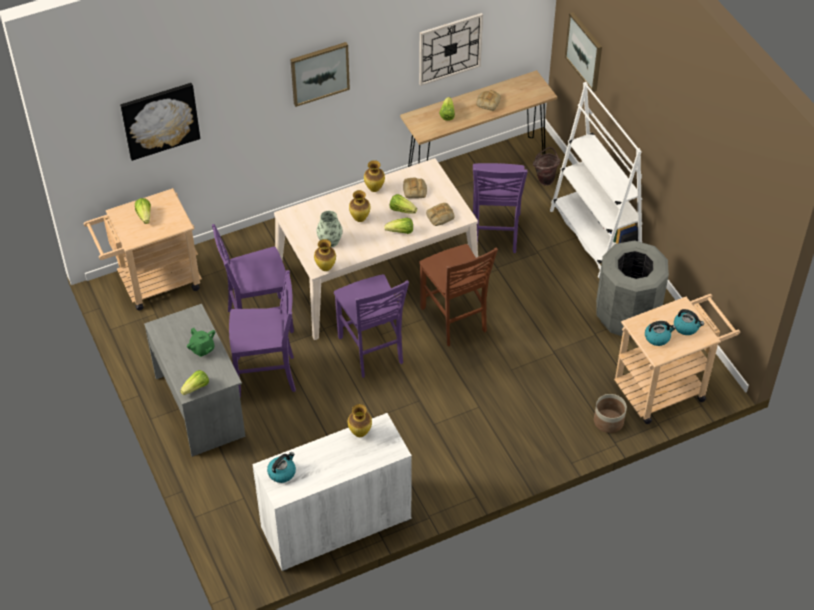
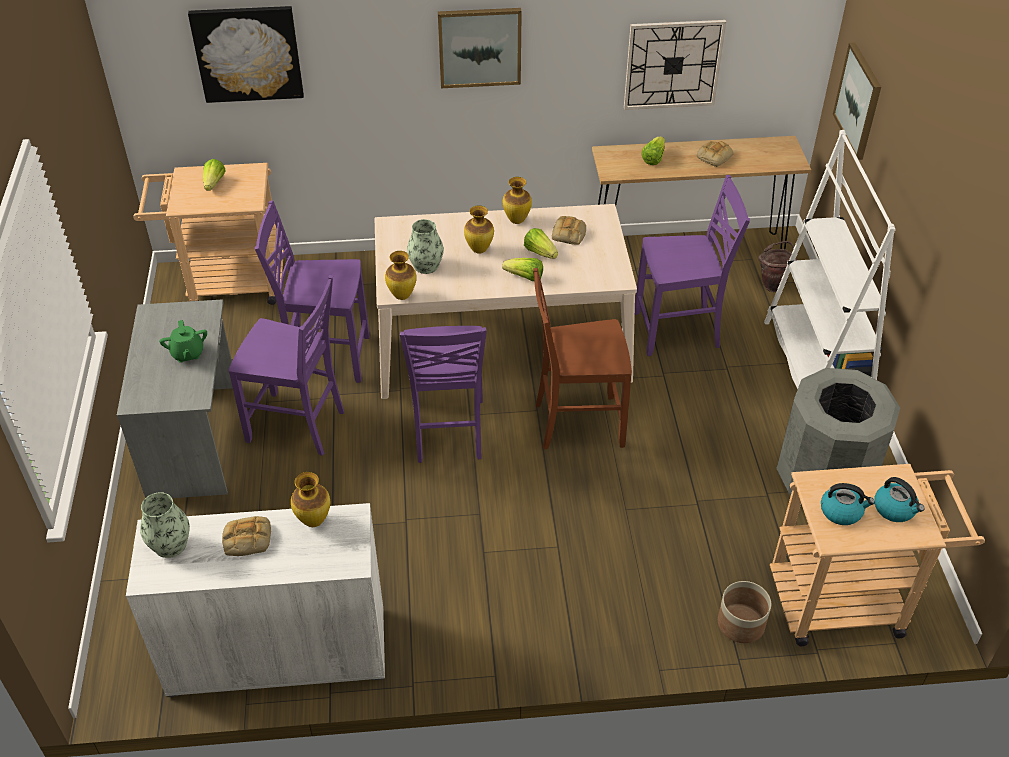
camera: 20 degrees right, 5 degrees down
(196, 388) = (148, 399): lettuce -> none
(282, 472) = (170, 544): kettle -> vase
(440, 217) = (587, 272): bread -> bread (246, 540)
(454, 320) = (576, 423): brown chair -> brown chair turned 90 degrees clockwise
(495, 233) = (678, 331): purple chair -> purple chair turned 120 degrees counterclockwise

